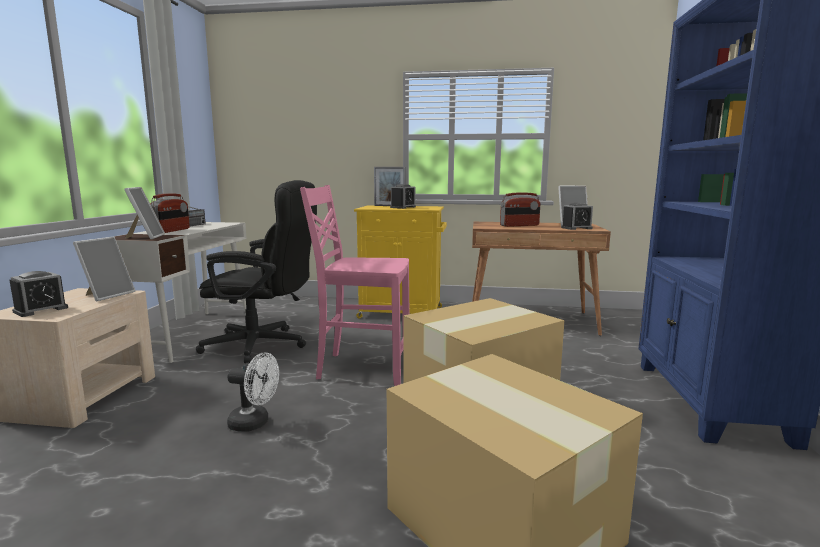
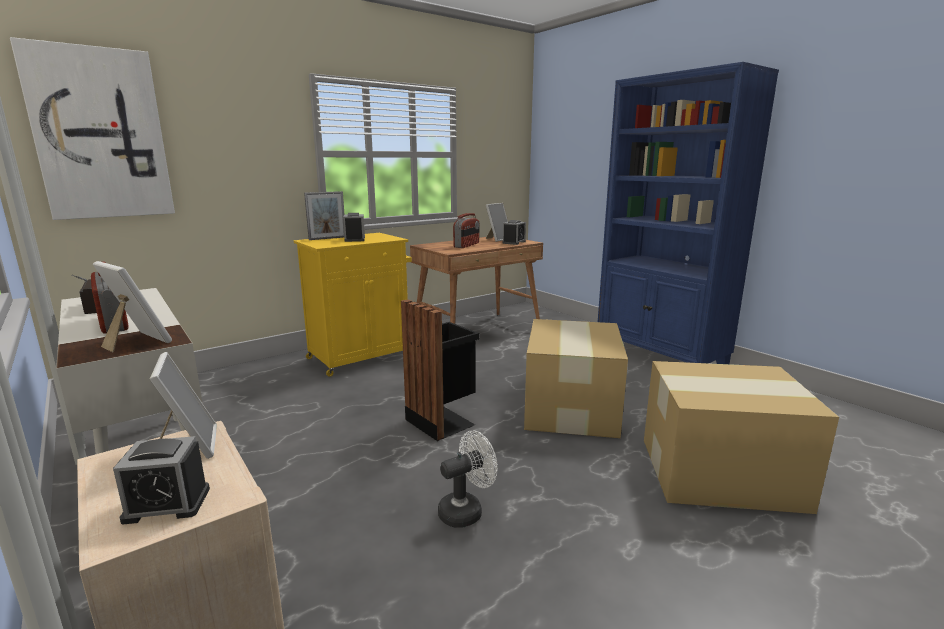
camera: 45 degrees left, 5 degrees up
(41, 310) = (167, 504): alarm clock -> alarm clock turned 90 degrees clockwise
(264, 127) = (100, 134): none -> picture
(264, 345) = (292, 442): black office chair -> none
(362, 368) = (442, 421): pink chair -> black trash can

